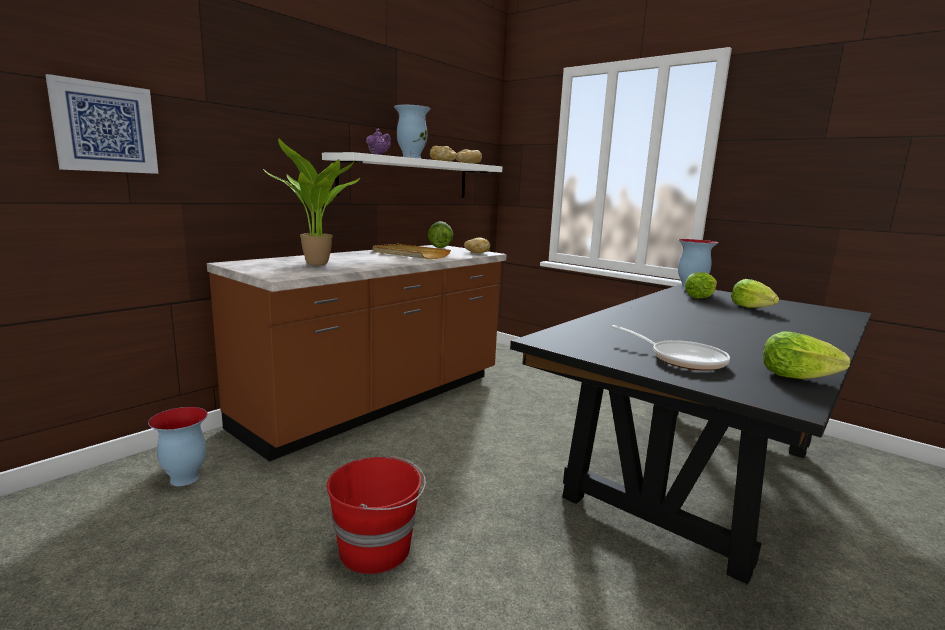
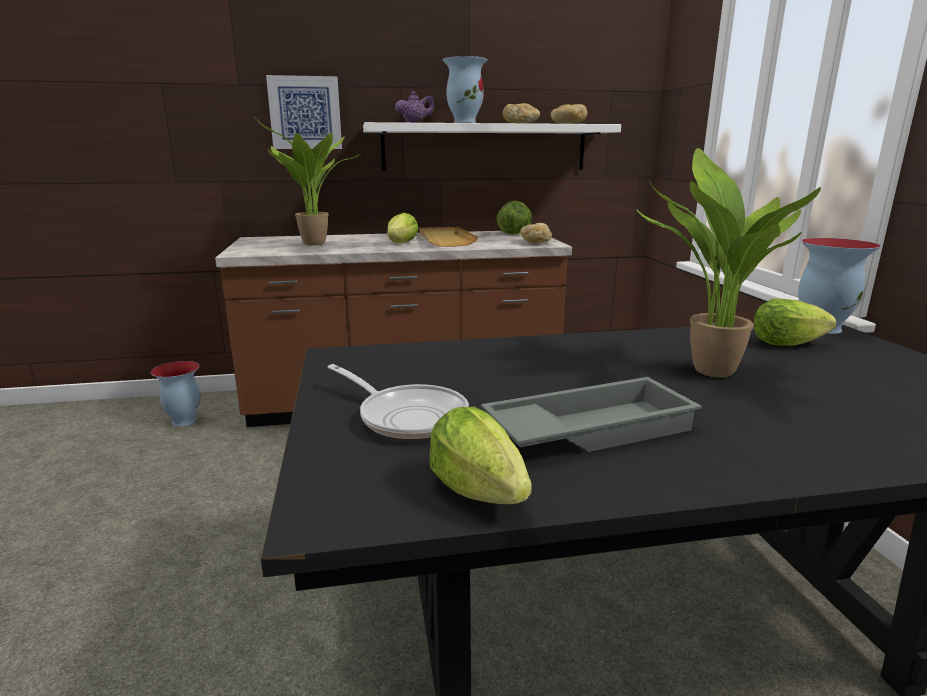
camera: 40 degrees right, 5 degrees up
(105, 128) = (151, 118): picture -> picture (305, 113)
(376, 548) = (198, 528): red bucket -> none
(681, 359) = (407, 416): frying pan -> frying pan turned 45 degrees counterclockwise
(712, 314) = (705, 371): none -> potted plant
(750, 345) = (589, 428): none -> grey tray
(751, 308) = (836, 377): lettuce -> lettuce (402, 243)

